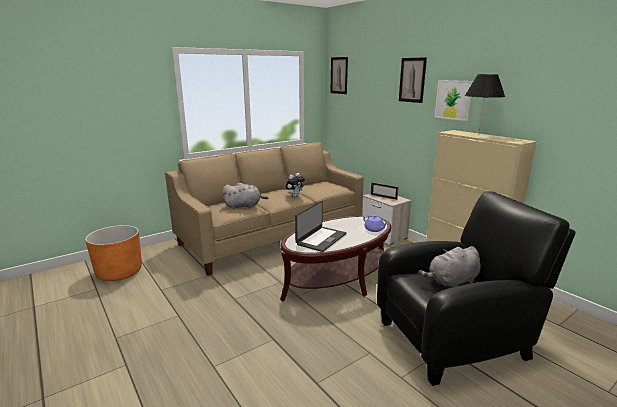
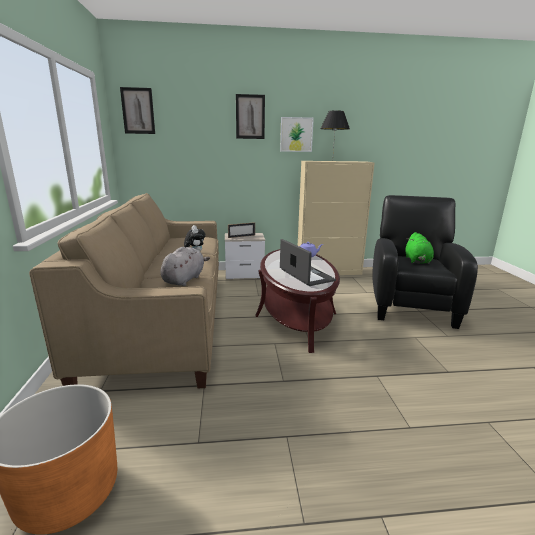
camera: 60 degrees left, 0 degrees up
(451, 282) = (417, 261): grey plush toy -> green plush toy

